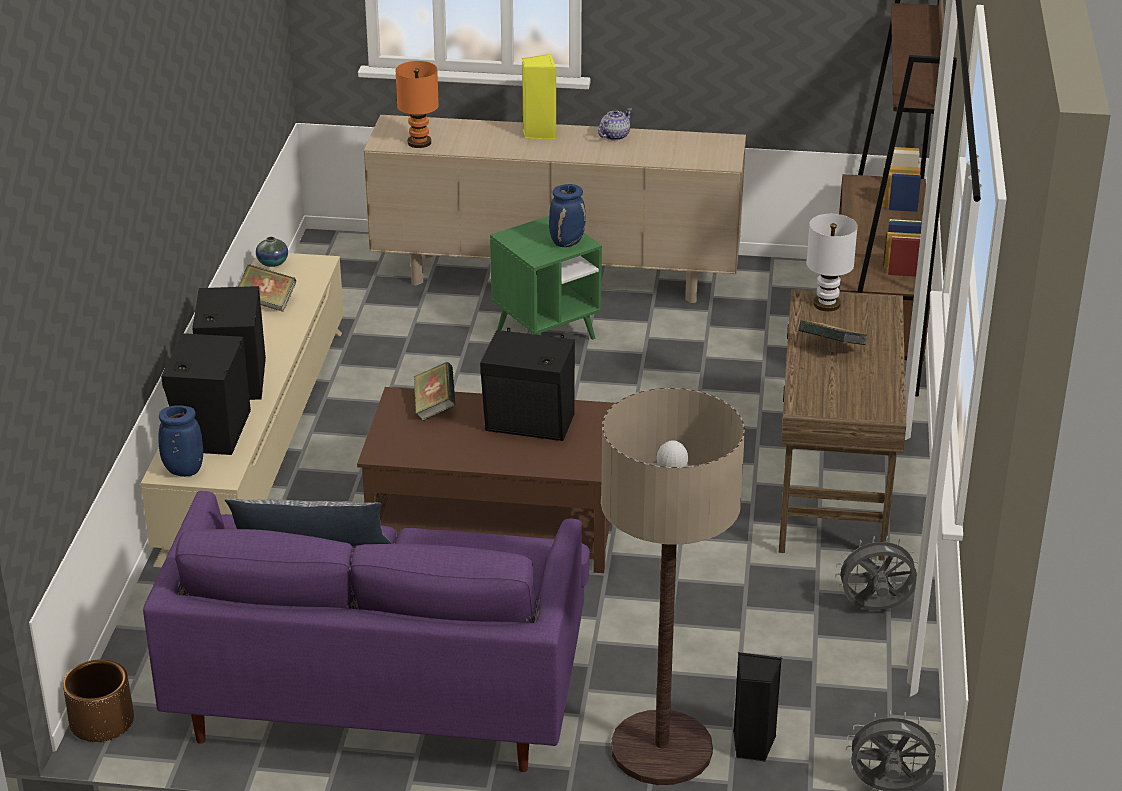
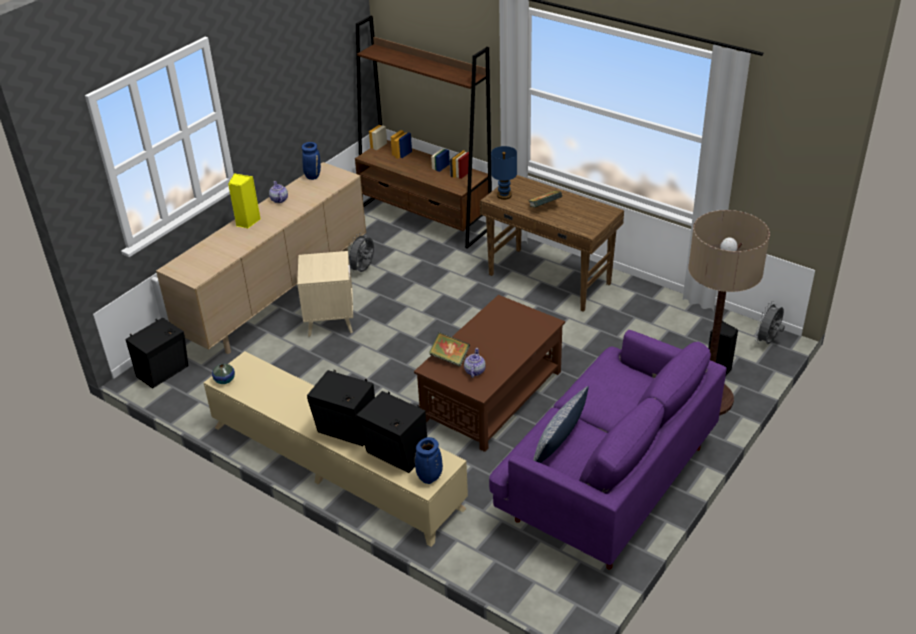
camera: 60 degrees left, 5 degrees up
(101, 723) = (568, 608): brown planter -> none
(267, 302) = (270, 395): book -> none
(420, 142) = (209, 265): orange table lamp -> none
(421, 435) = (474, 371): none -> teapot
(530, 425) = (495, 330): black speaker -> black speaker (164, 372)
(546, 334) = (330, 321): green side table -> beige side table
(567, 242) = (334, 260): blue vase -> blue vase (312, 176)
(826, 304) = (503, 195): white table lamp -> blue table lamp
(875, 609) = (643, 299): grey fan -> grey fan (363, 270)

